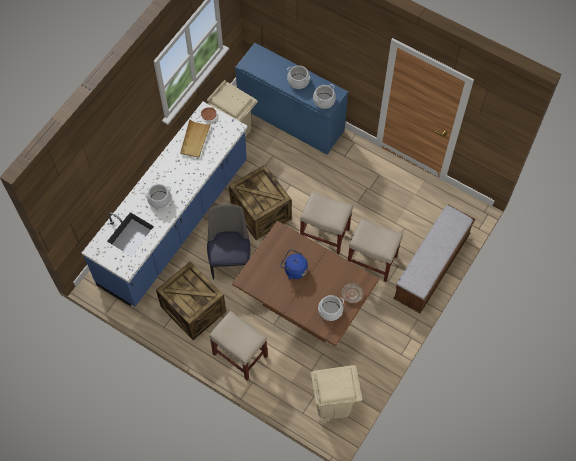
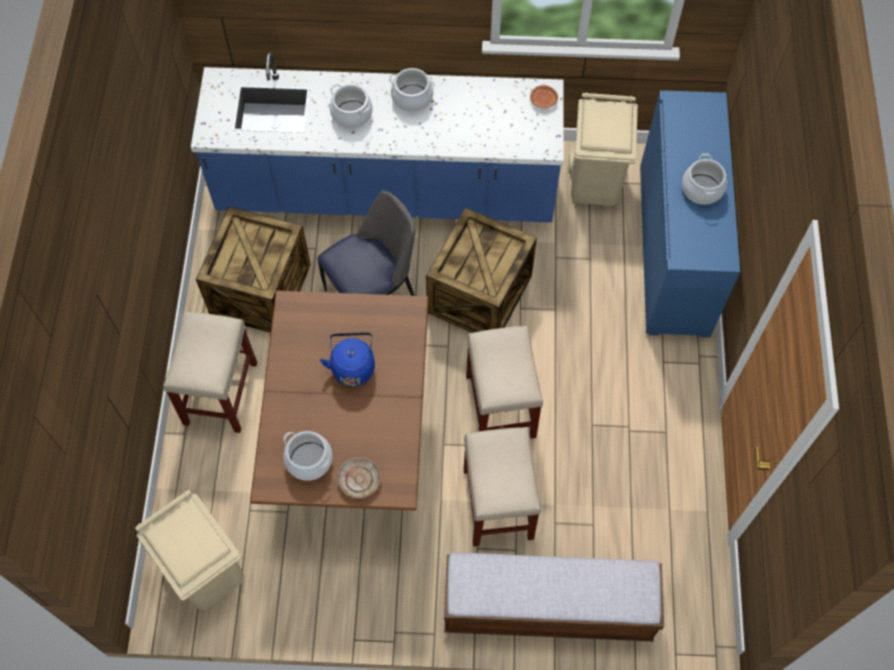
camera: 60 degrees right, 0 degrees up
(195, 140) = (487, 105): beige tray -> none
(324, 100) = (693, 245): cooking pot -> cooking pot (412, 98)

